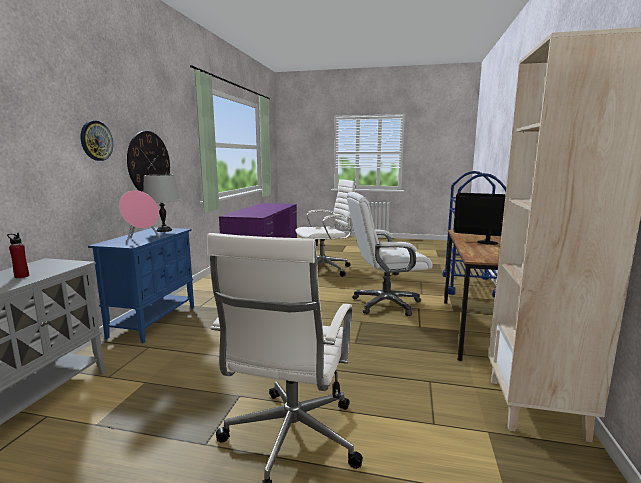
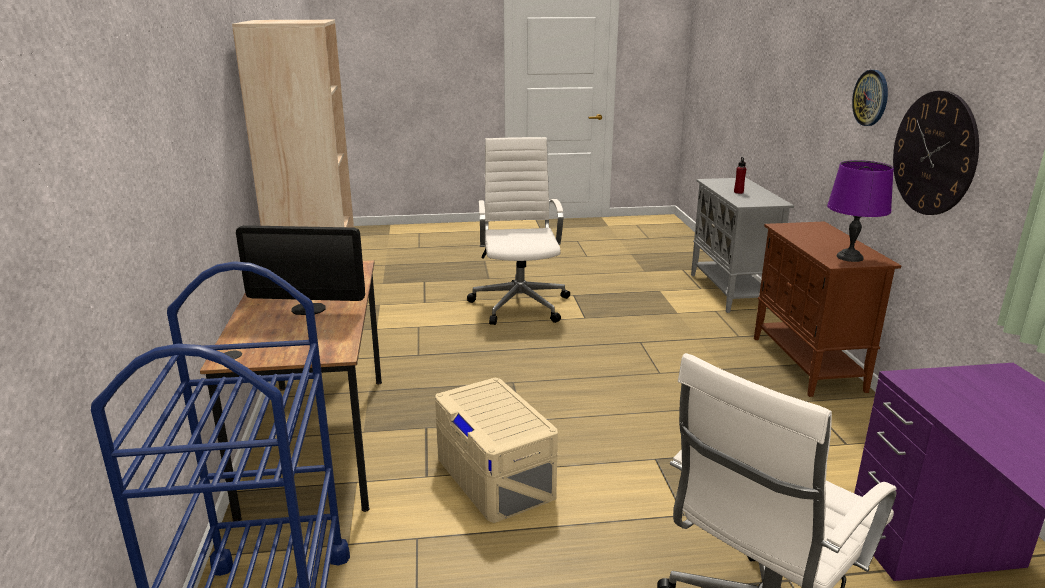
camera: 160 degrees right, 10 degrees up
(141, 240) = (801, 235): pink speaker -> none
(154, 321) = (808, 364): blue cabinet -> brown cabinet
(164, 230) = (849, 257): grey table lamp -> purple table lamp
(385, 304) = (495, 476): white office chair -> beige storage box

